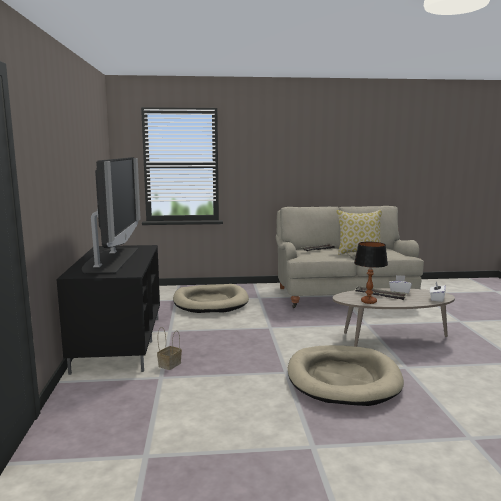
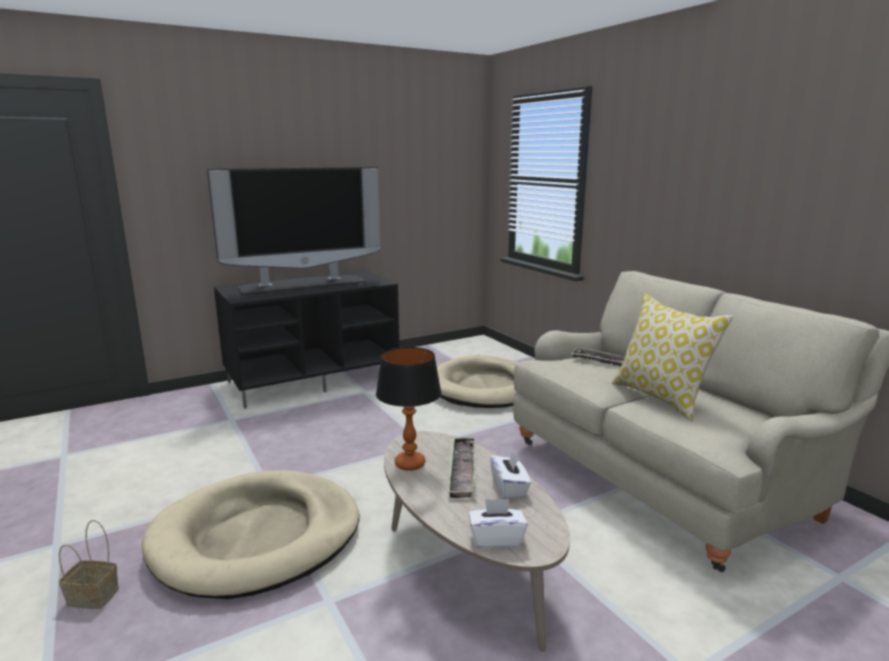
camera: 65 degrees right, 5 degrees up
(170, 364) = (267, 415): basket -> basket (95, 596)

